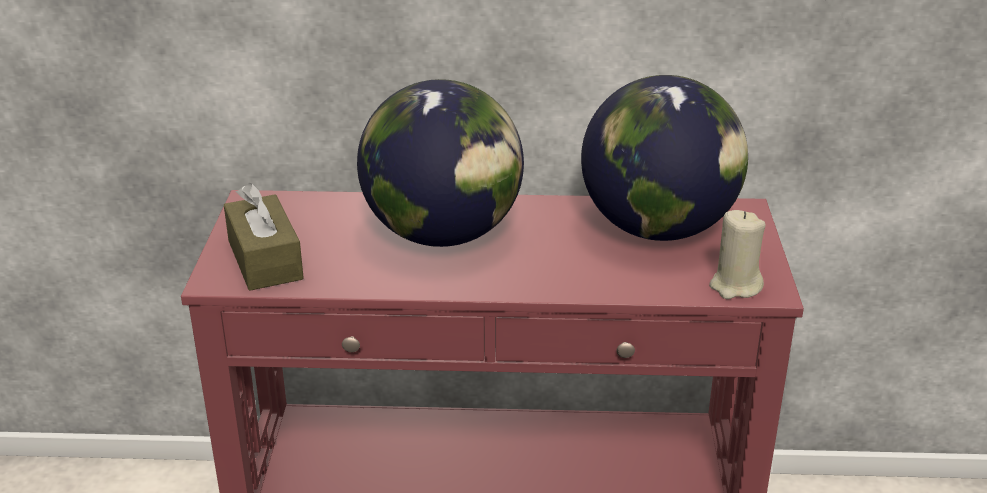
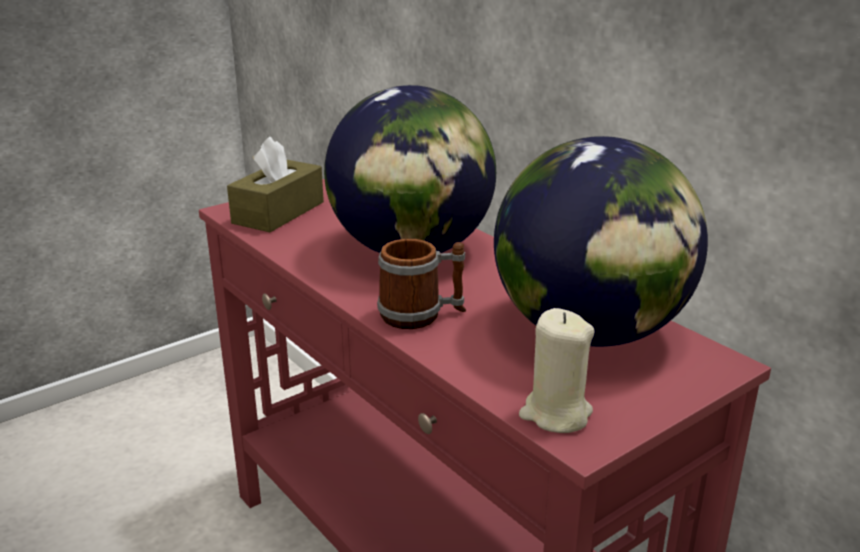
camera: 50 degrees right, 5 degrees down
(553, 275) = (422, 315): none -> mug

